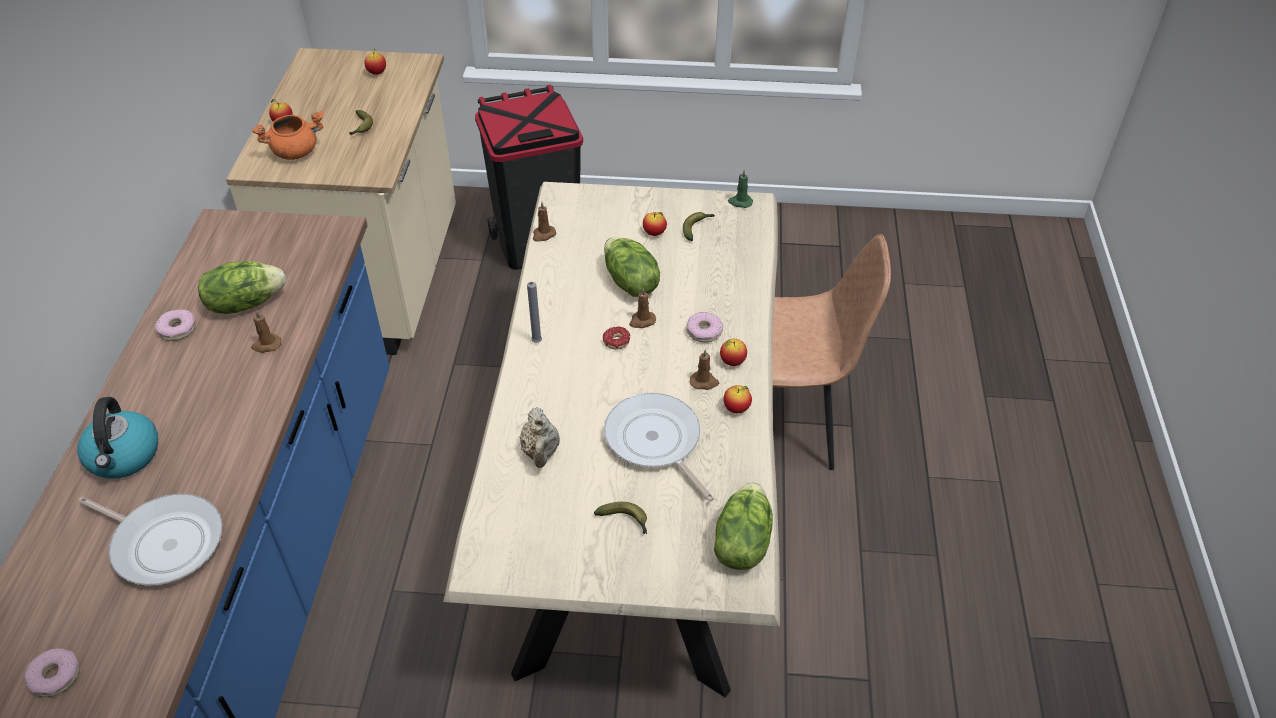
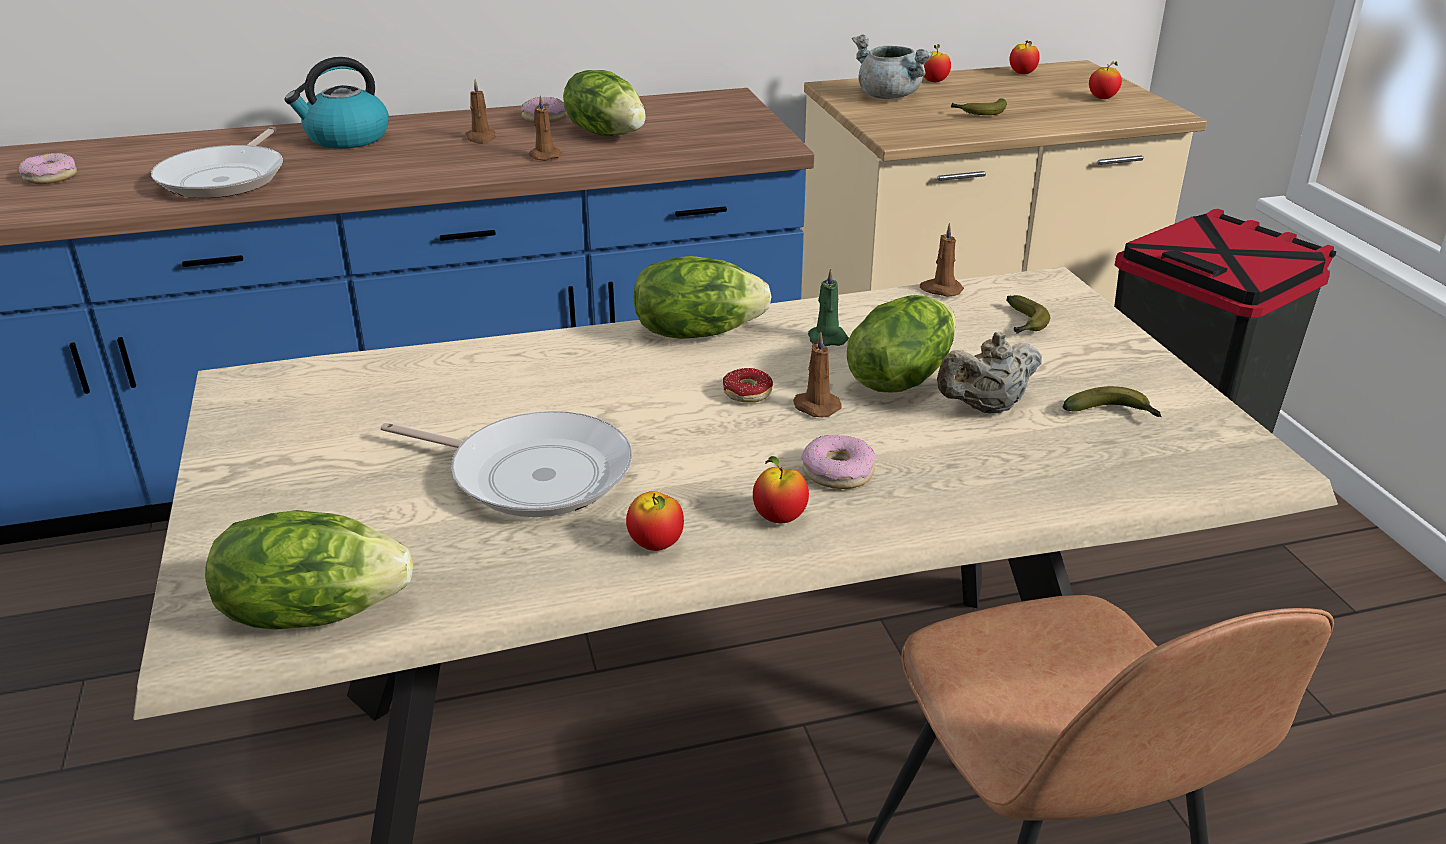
camera: 70 degrees right, 15 degrees down
(295, 151) = (890, 96): orange cooking pot -> grey cooking pot
(536, 343) = (697, 332): grey candle -> lettuce
(541, 452) = (470, 381): beige teapot -> beige teapot (986, 408)
(625, 521) = (345, 479): banana -> banana (1024, 325)
(654, 233) = (1049, 376): apple -> apple (1022, 73)
(655, 442) = (532, 474): frying pan -> frying pan turned 75 degrees clockwise
(704, 382) = (705, 496): brown candle -> brown candle (481, 138)
(740, 202) = (1247, 445): green candle -> green candle (826, 338)

